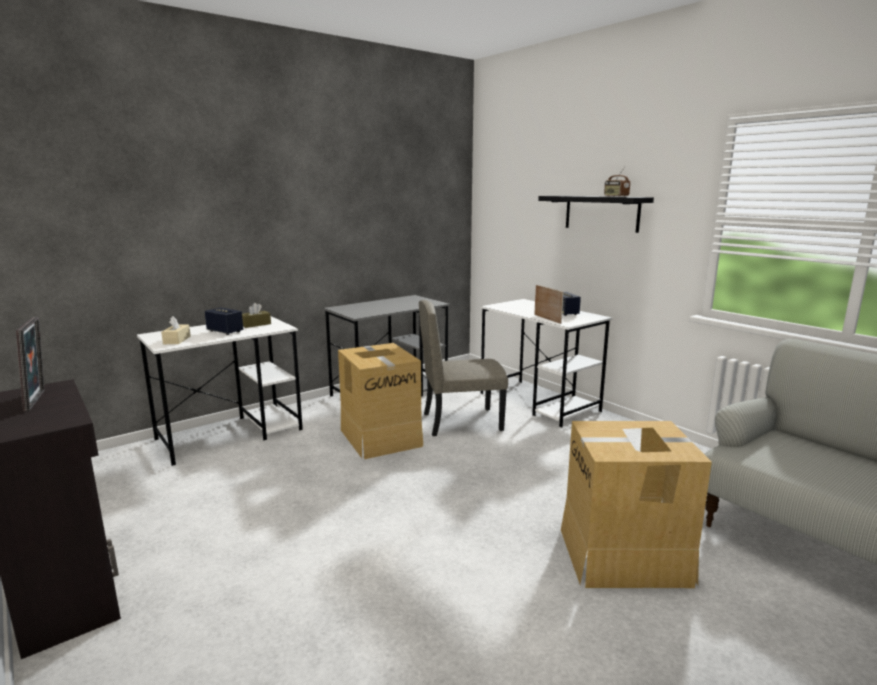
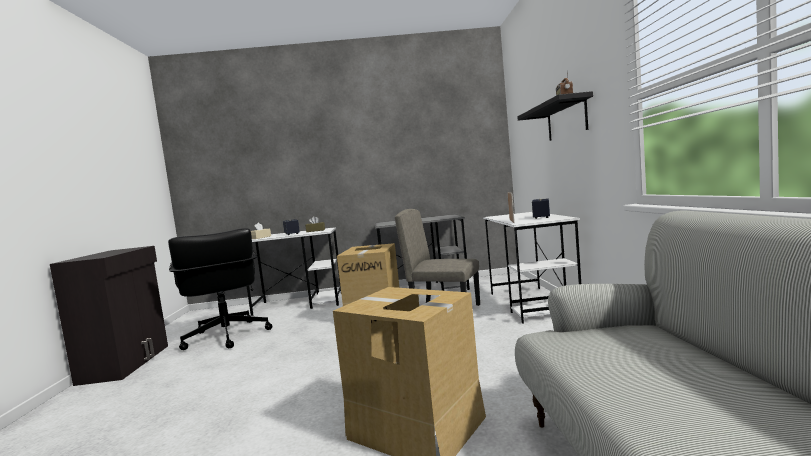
camera: 35 degrees right, 10 degrees down
(39, 400) = (119, 251): picture frame -> none
(194, 507) = (226, 337): none -> black office chair

